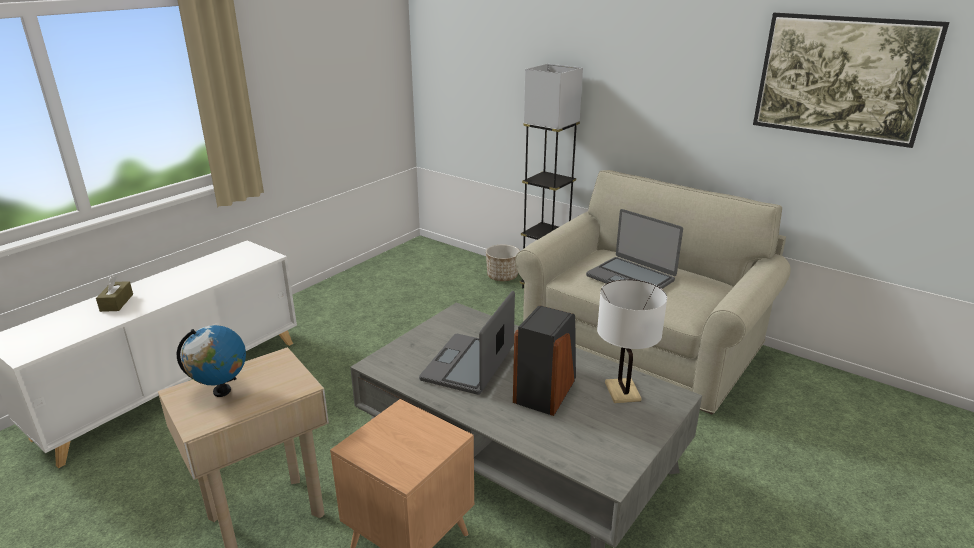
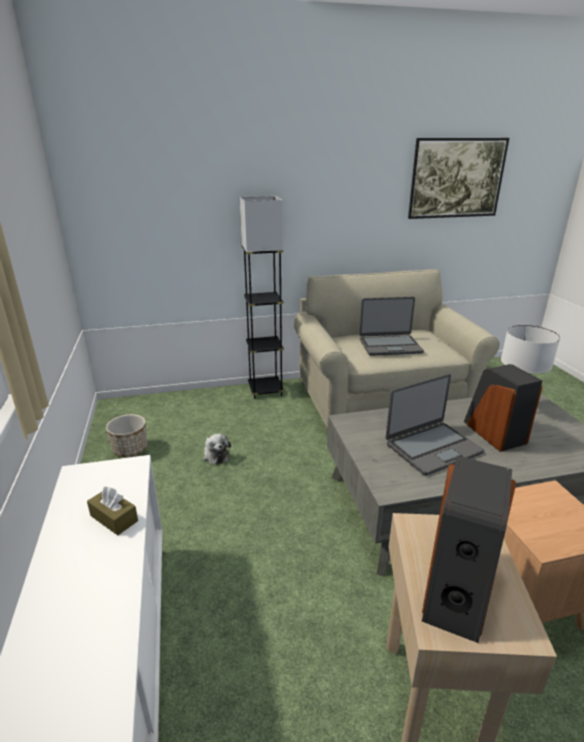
camera: 50 degrees left, 0 degrees up
(117, 302) = (61, 638): brown tissue box -> brown tissue box (114, 518)
(222, 391) = (457, 589): globe -> speaker
(419, 310) = (215, 455): none -> plush toy
(469, 365) = (432, 448): laptop -> laptop turned 90 degrees counterclockwise
(502, 277) = (226, 398): planter -> planter (130, 450)

